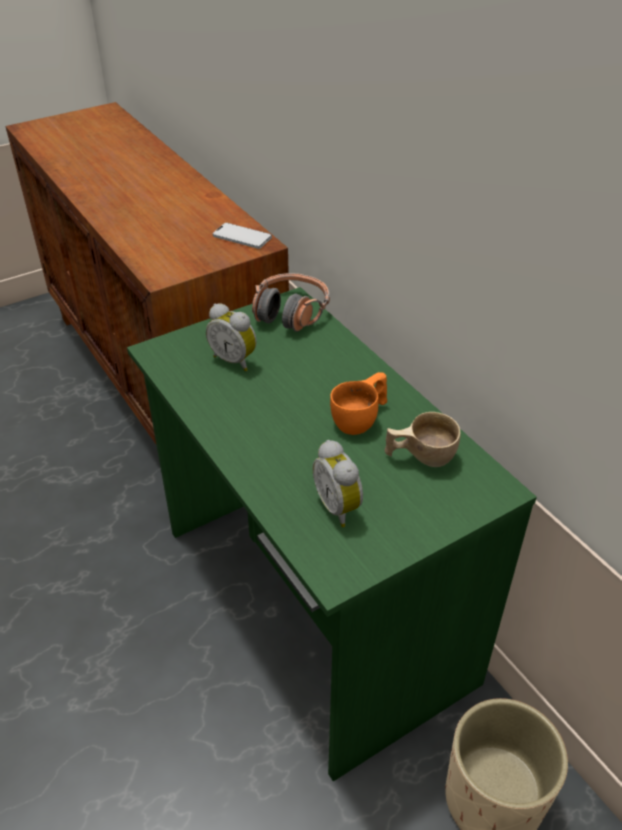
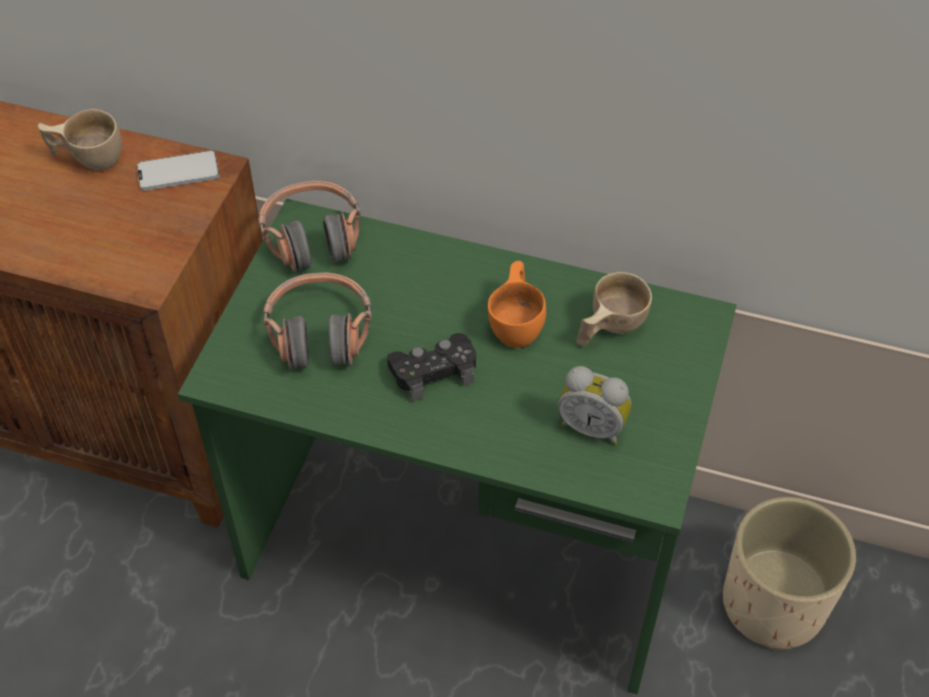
camera: 40 degrees left, 10 degrees up
(205, 211) = (87, 158): none -> beige cup
(235, 360) = (319, 334): alarm clock -> headphones
(276, 415) = (433, 371): none -> black game controller

